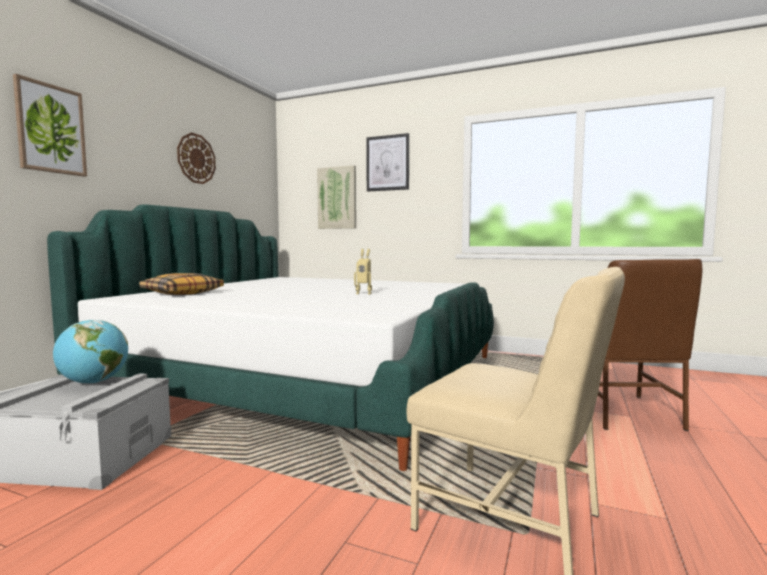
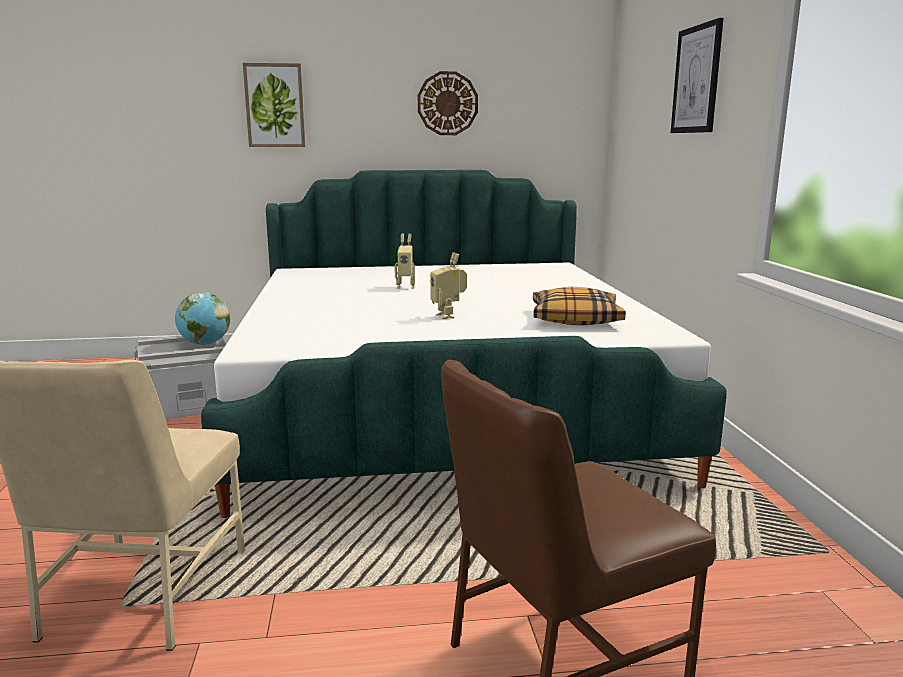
camera: 60 degrees right, 10 degrees up
(182, 293) = (352, 274): pillow -> pillow (575, 318)
(263, 291) = (406, 287): none -> toy robot
(337, 198) = (649, 143): picture -> none

